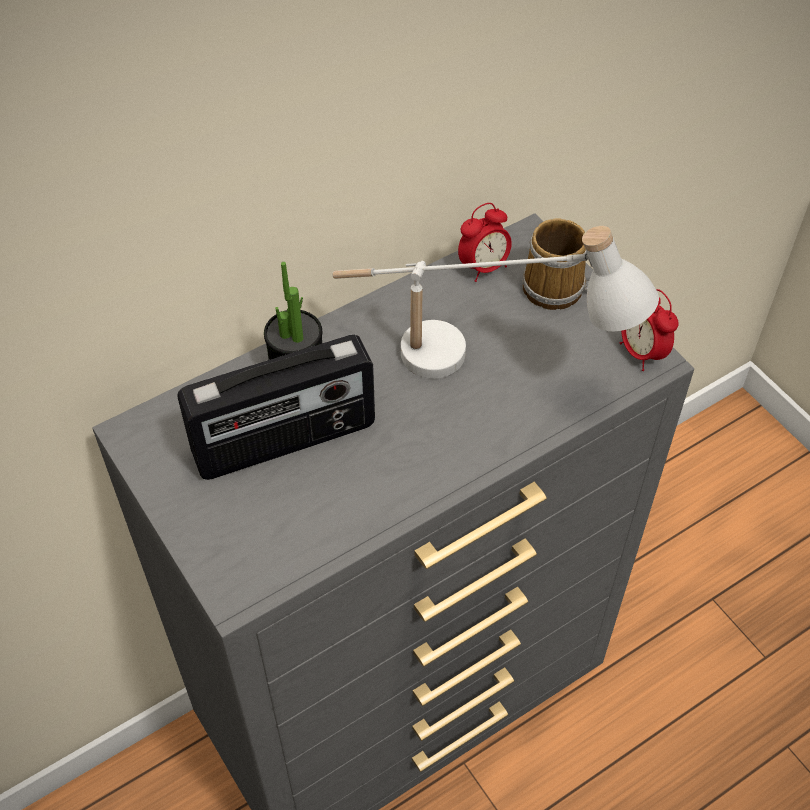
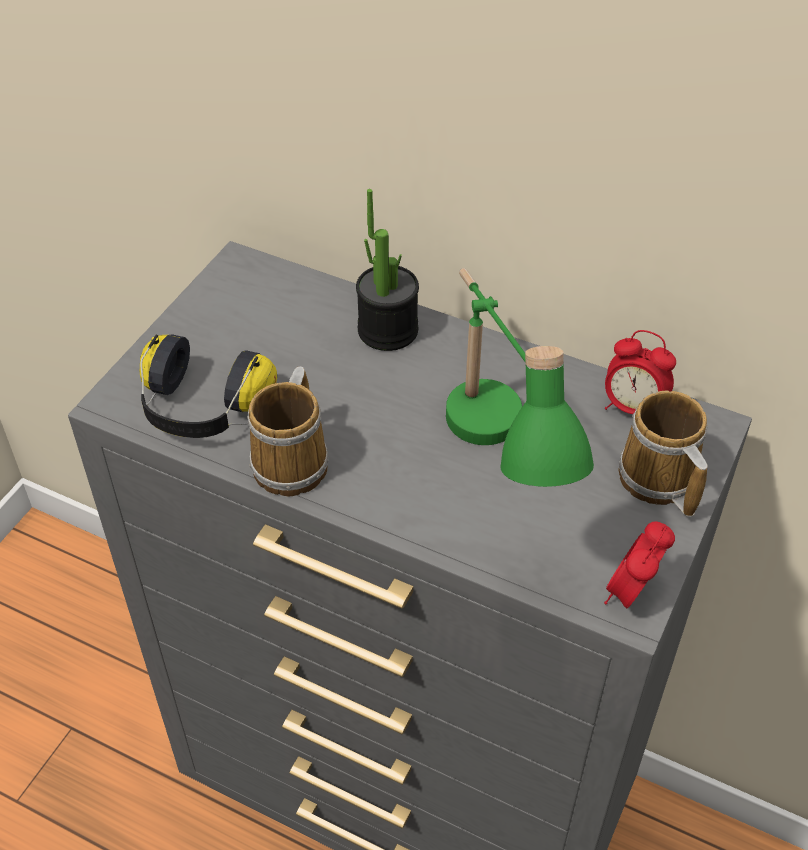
camera: 60 degrees right, 5 degrees down
(285, 441) = (297, 360): radio -> none
(291, 531) = (201, 409): none -> headphones
(396, 491) = (294, 462): none -> mug
(479, 367) = (495, 460): white table lamp -> green table lamp

